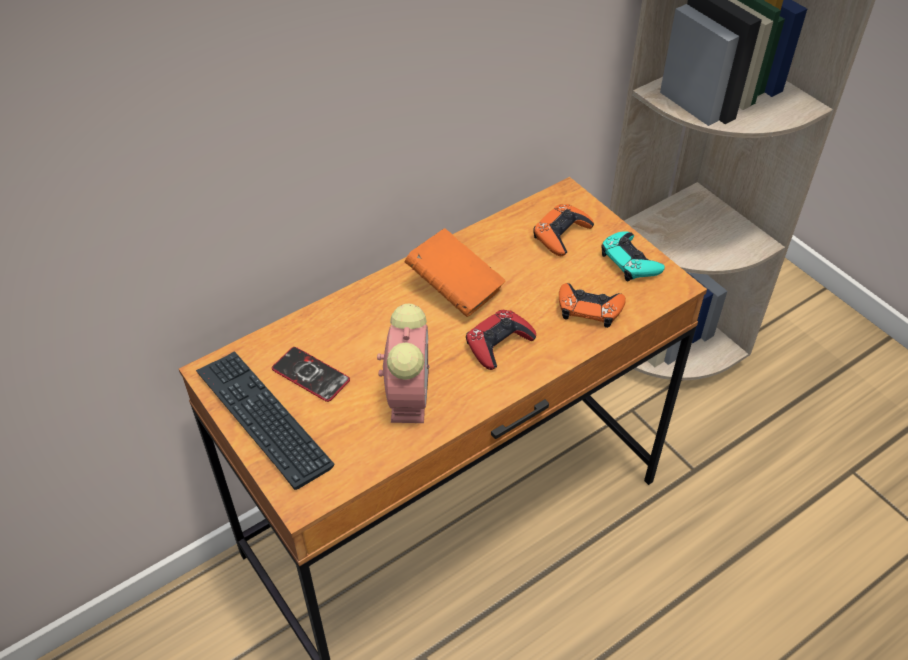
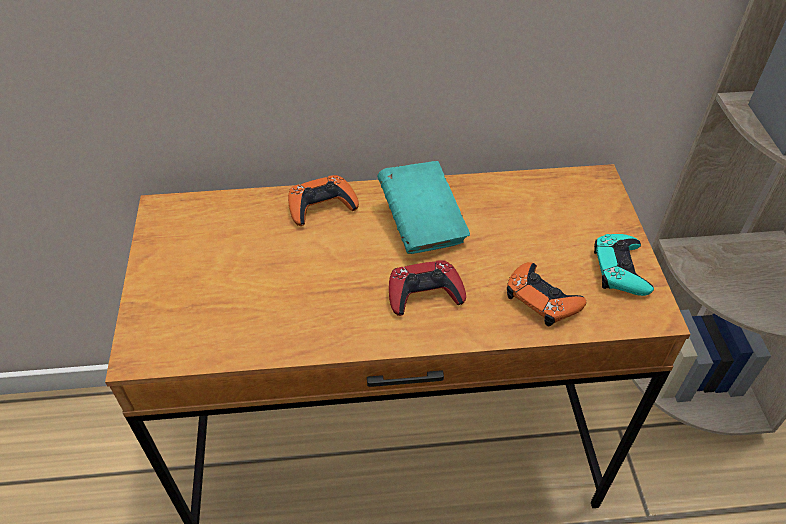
camera: 30 degrees right, 0 degrees up
(263, 419) = (167, 267): keyboard -> none
(311, 375) = (236, 247): phone -> none
(408, 394) = (303, 303): alarm clock -> none
(455, 288) = (422, 224): orange book -> turquoise book
(561, 234) = (565, 215): orange game controller -> orange game controller (321, 206)

